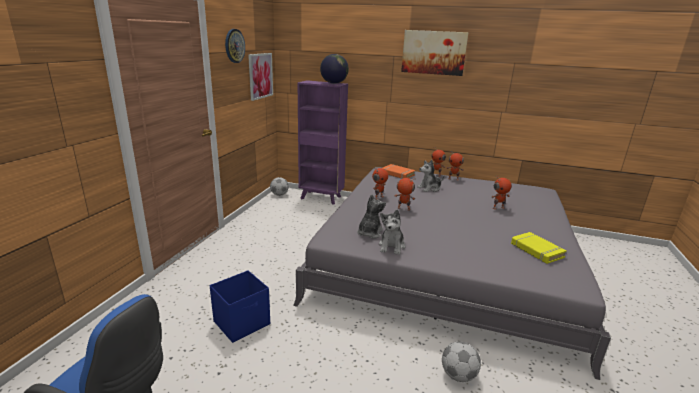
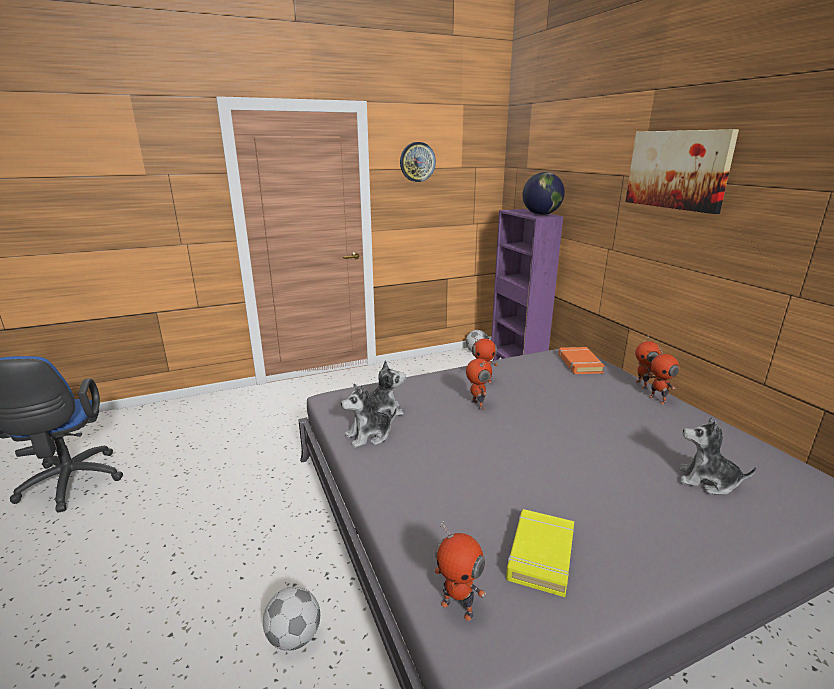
camera: 50 degrees right, 0 degrees up
(242, 323) = (248, 450): blue storage box -> none
(260, 76) = (467, 199): picture -> none
(429, 188) = (583, 397): plush toy -> plush toy (707, 481)
(498, 208) = (633, 468): toy robot -> toy robot (458, 607)

